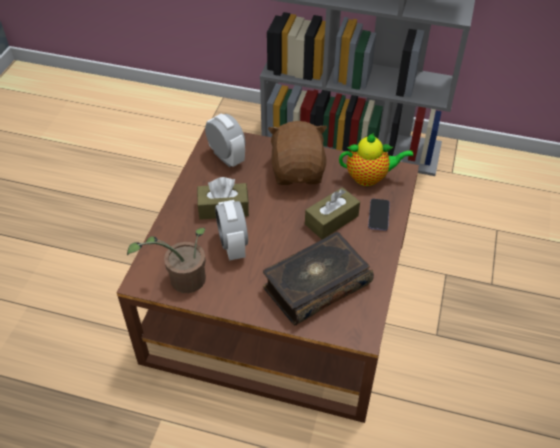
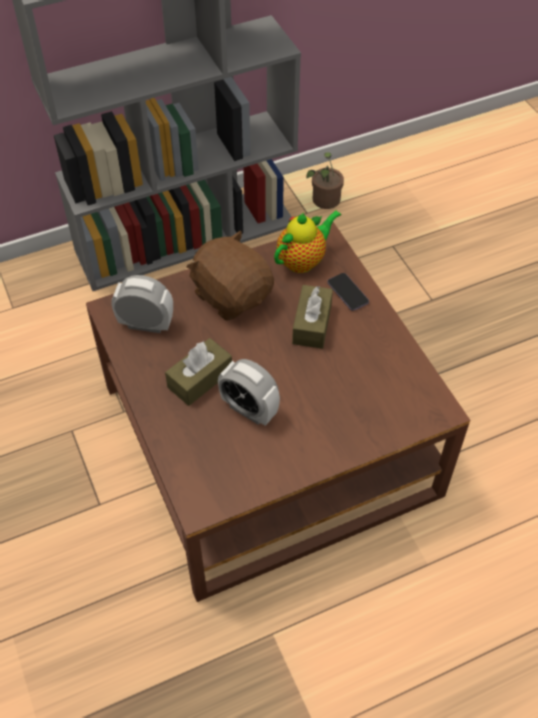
camera: 40 degrees left, 5 degrees up
(182, 280) = (238, 477): potted plant -> potted plant (324, 202)
(315, 285) = (361, 395): book -> none

